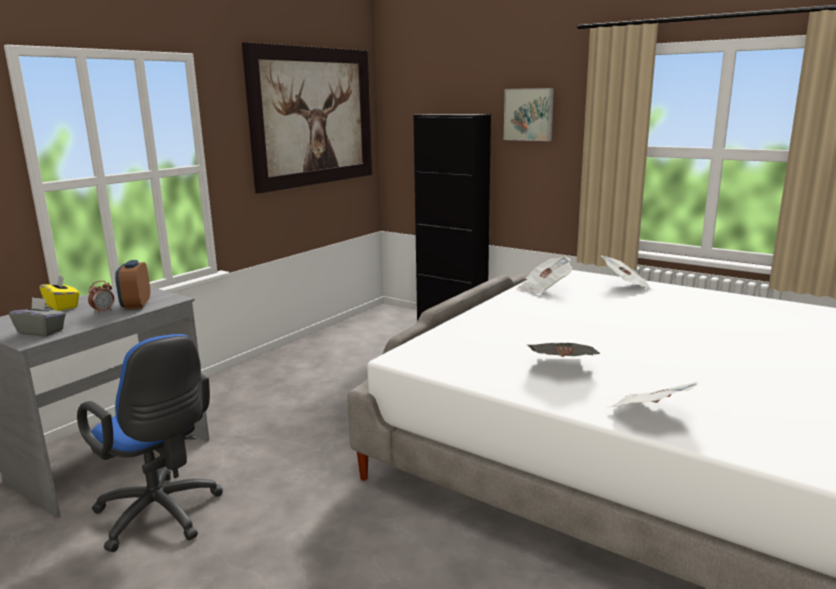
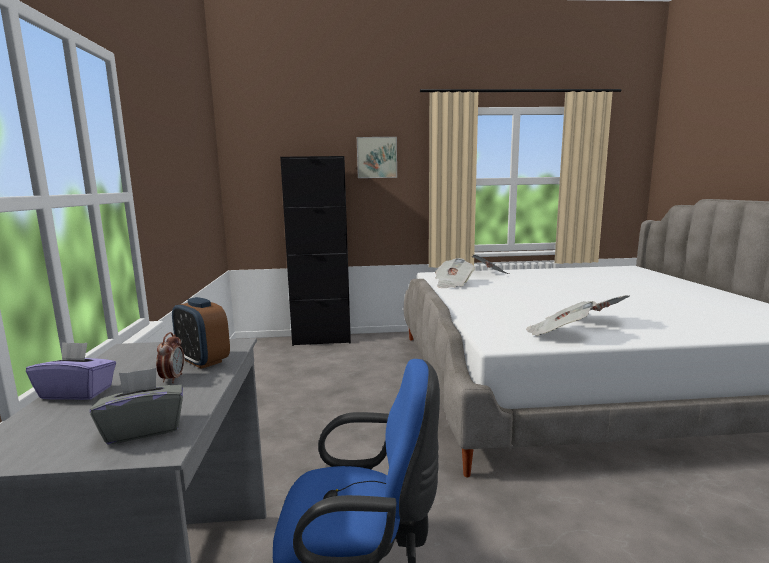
camera: 40 degrees left, 5 degrees down
(62, 306) = (77, 392): yellow tissue box -> purple tissue box
(313, 117) = (190, 153): picture -> none
(649, 415) = (700, 330): newspaper -> newspaper (557, 334)

